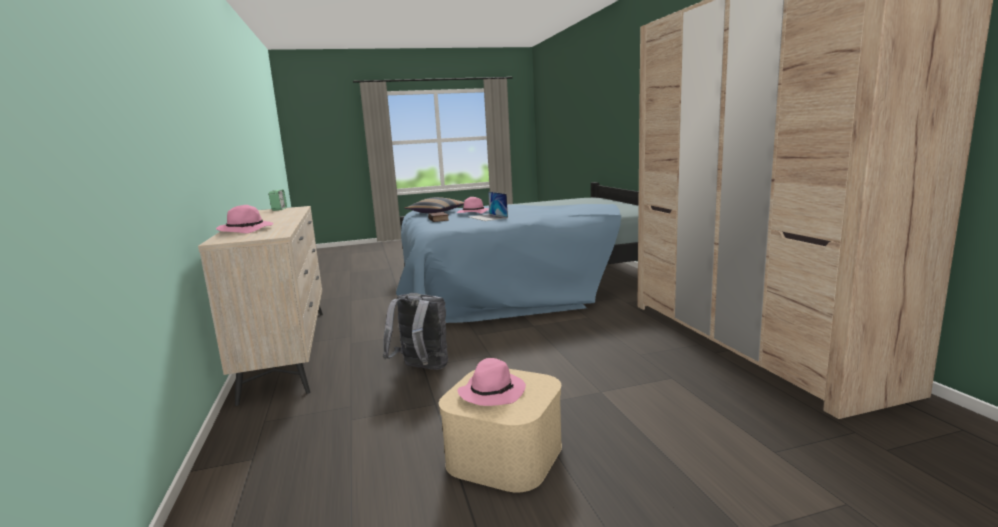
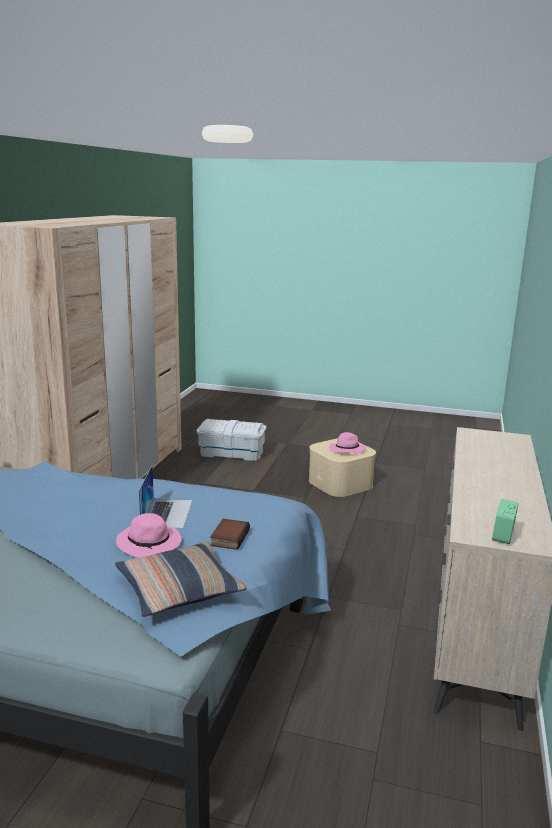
camera: 150 degrees left, 5 degrees up
(247, 230) = (506, 454): pink hat -> none
(421, 369) = (348, 546): grey backpack -> none
(762, 446) = (231, 453): none -> white storage box

